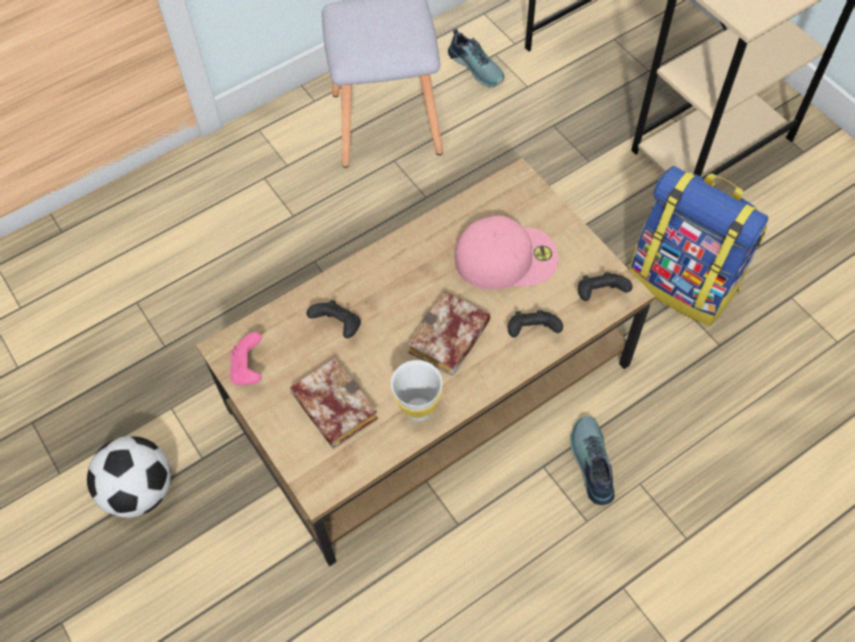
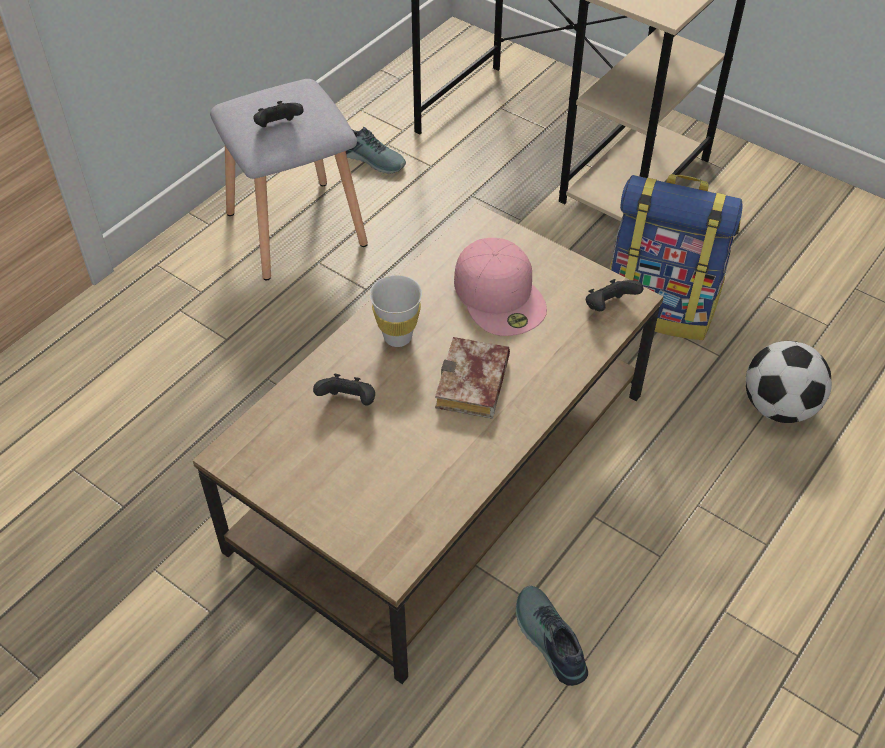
camera: 20 degrees left, 10 degrees down
(140, 490) = (148, 668): football -> football (778, 407)
(248, 369) = (264, 469): pink game controller -> none
(330, 406) = (371, 482): book -> none
(418, 409) = (469, 460): white cup -> white cup (397, 337)
(507, 257) = (500, 295): pink cap -> pink cap turned 90 degrees clockwise
(532, 332) = (556, 357): black game controller -> black game controller (278, 127)
(590, 463) = (640, 499): shoe -> shoe (548, 640)

